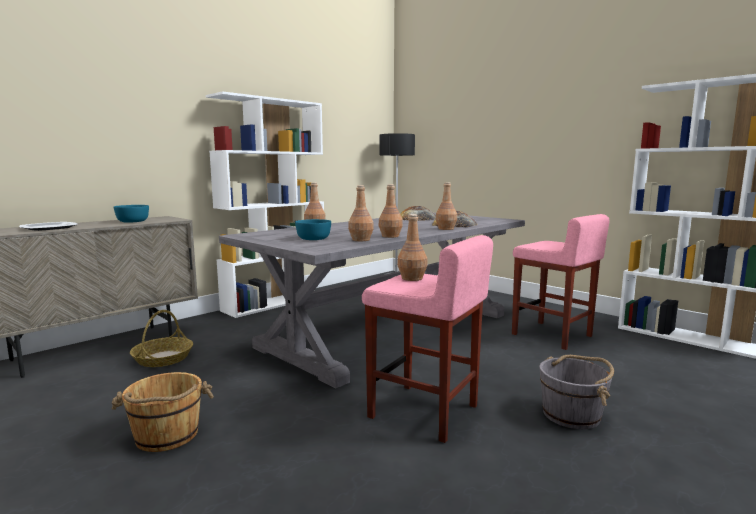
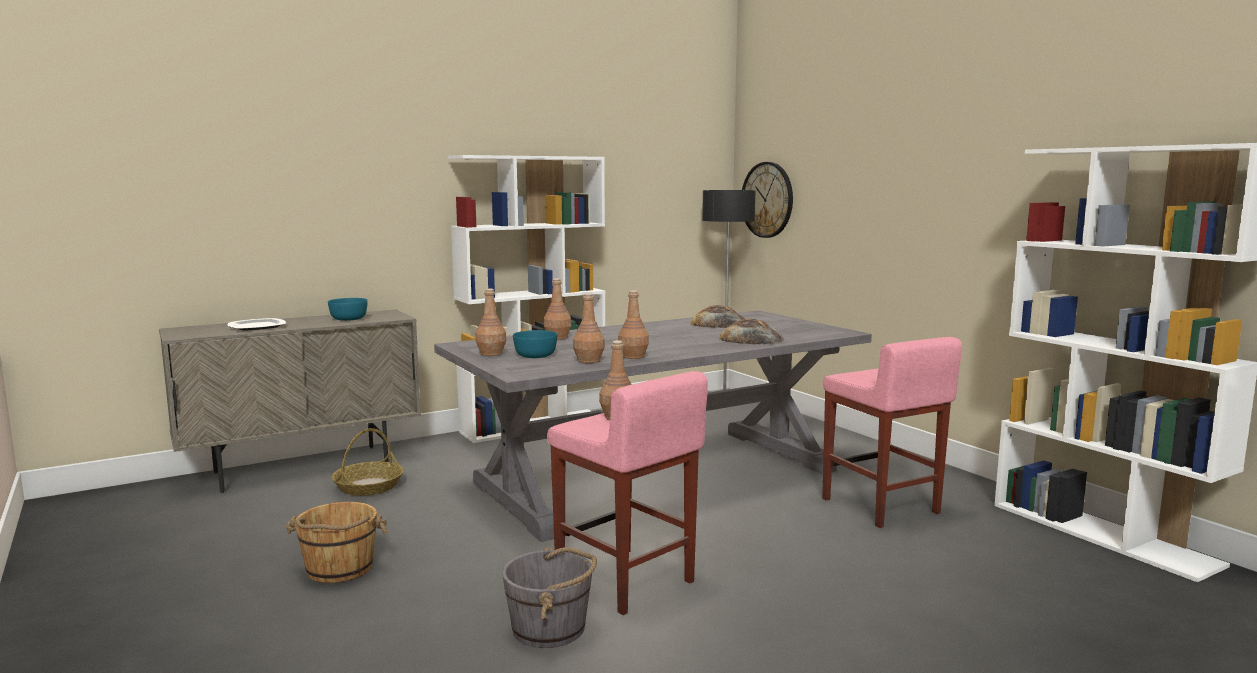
camera: 15 degrees right, 0 degrees up
(421, 141) = (767, 200): none -> wall clock
(446, 229) = (726, 346): brown bottle -> brown bottle (491, 353)
(572, 415) = (805, 607): grey bucket -> grey bucket (550, 628)

